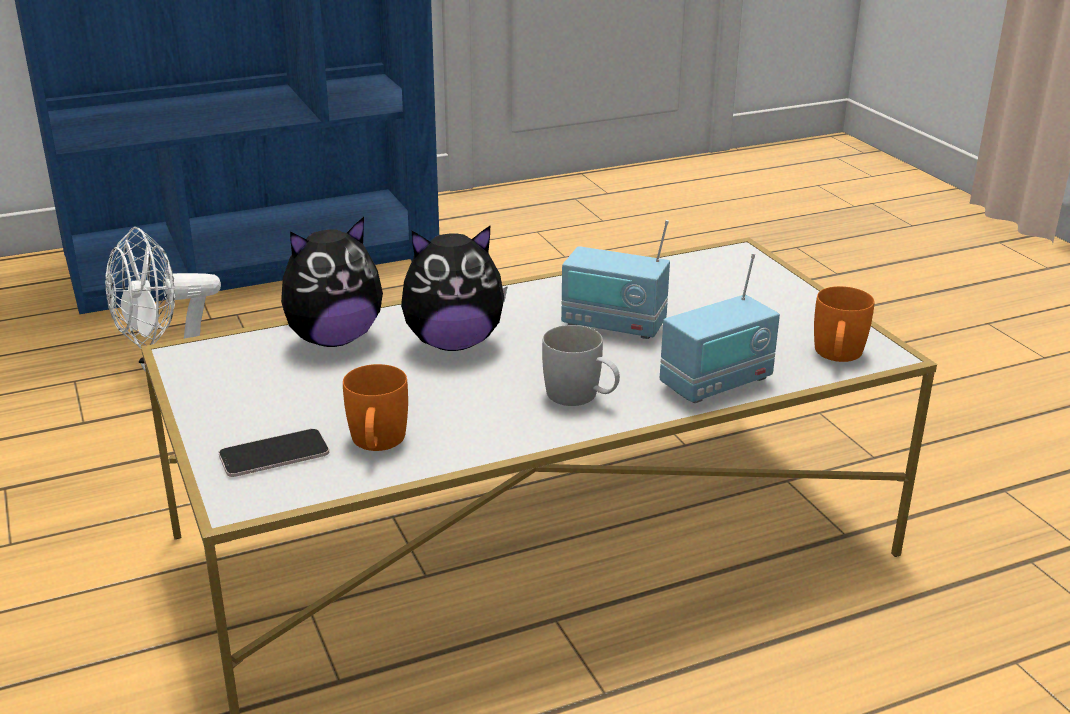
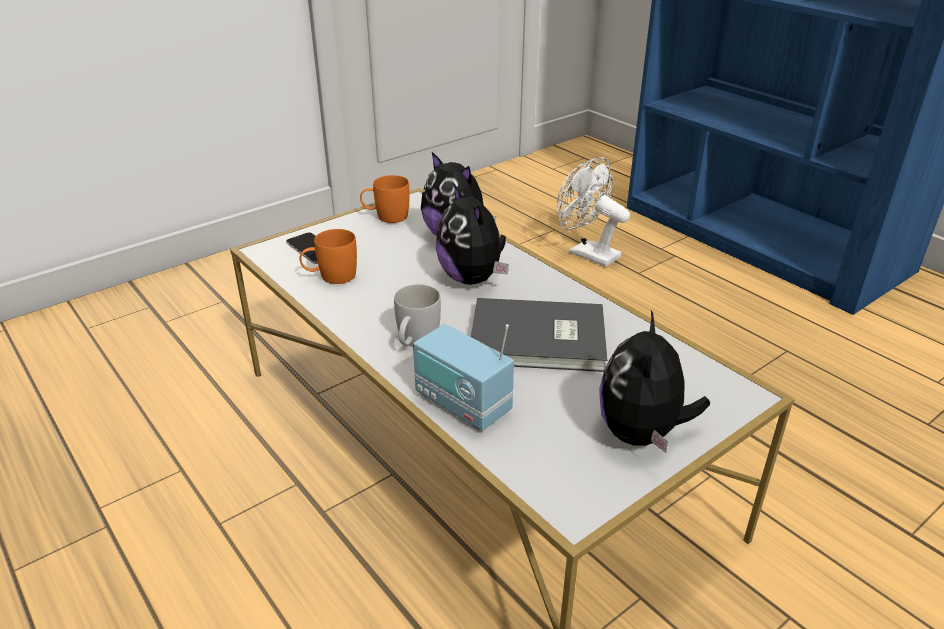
camera: 75 degrees right, 5 degrees up
(613, 325) = (539, 340): radio -> grey book
(784, 306) = (642, 434): none -> plush toy
(837, 356) = (551, 477): orange mug -> orange mug (386, 216)

